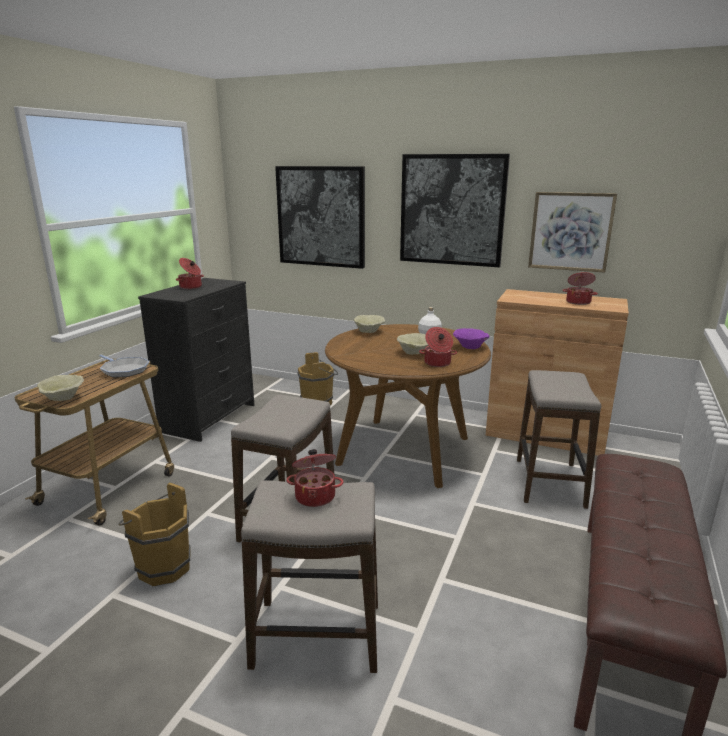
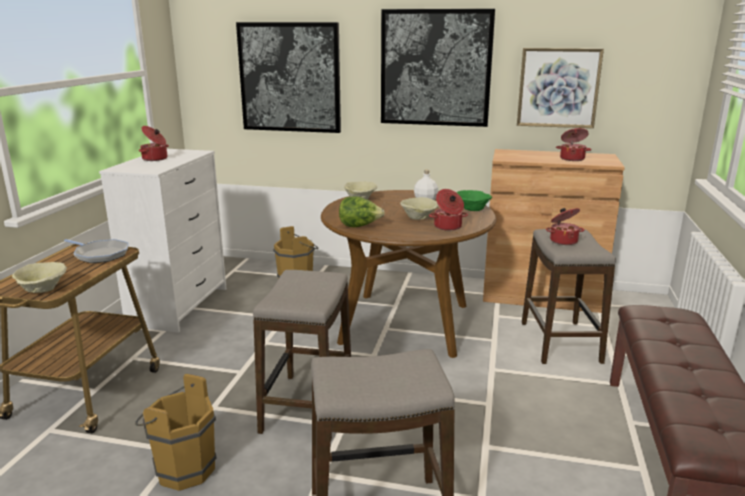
camera: 10 degrees left, 0 degrees up
(209, 418) = (179, 306): black dresser -> white dresser
(315, 496) = (379, 367): cooking pot -> cooking pot (563, 241)
(355, 358) = (359, 226): none -> lettuce
(470, 347) = (472, 209): purple bowl -> green bowl

